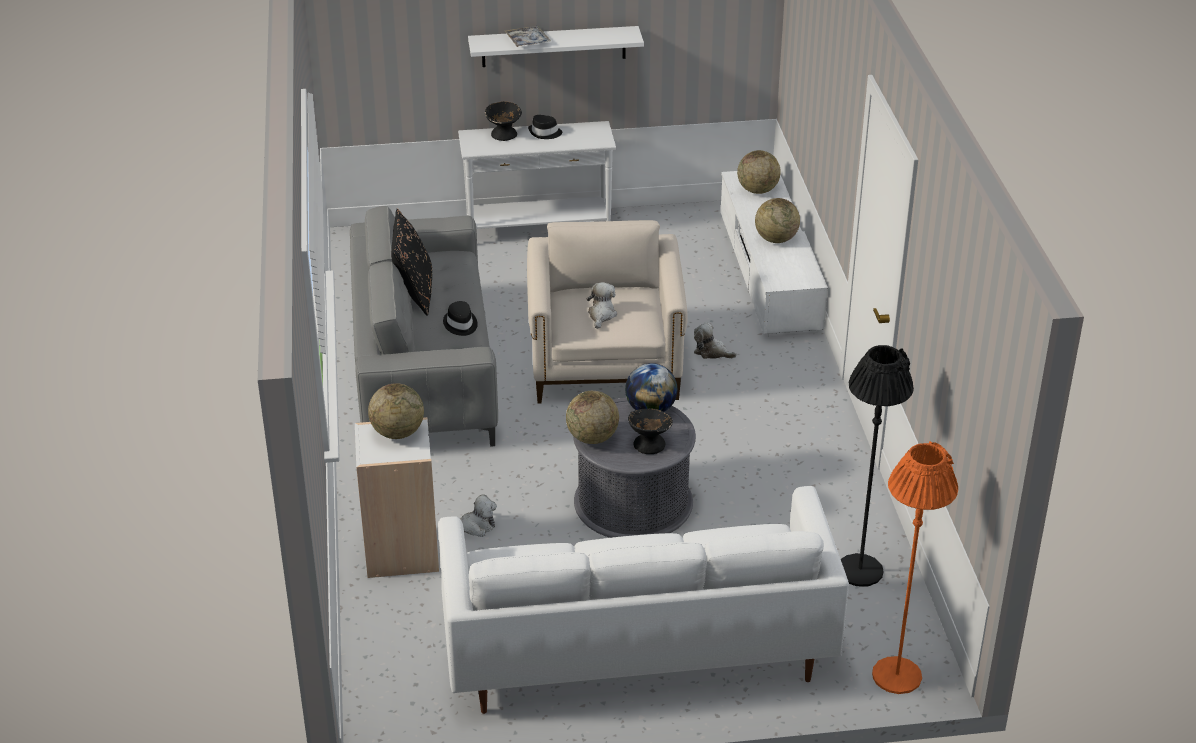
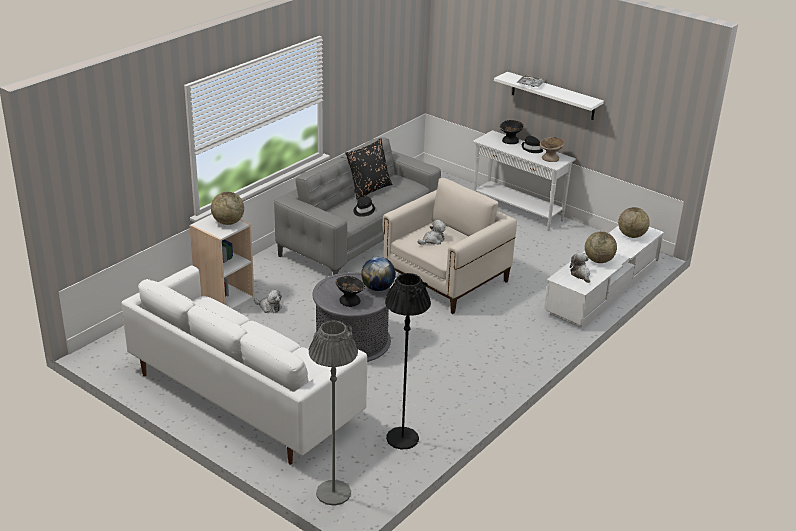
camera: 45 degrees right, 5 degrees down
(584, 135) = (550, 158): none -> beige bowl
(592, 438) = (330, 283): globe -> none
(711, 352) = (507, 304): plush toy -> plush toy (580, 274)
(896, 676) = (333, 493): orange floor lamp -> grey floor lamp

